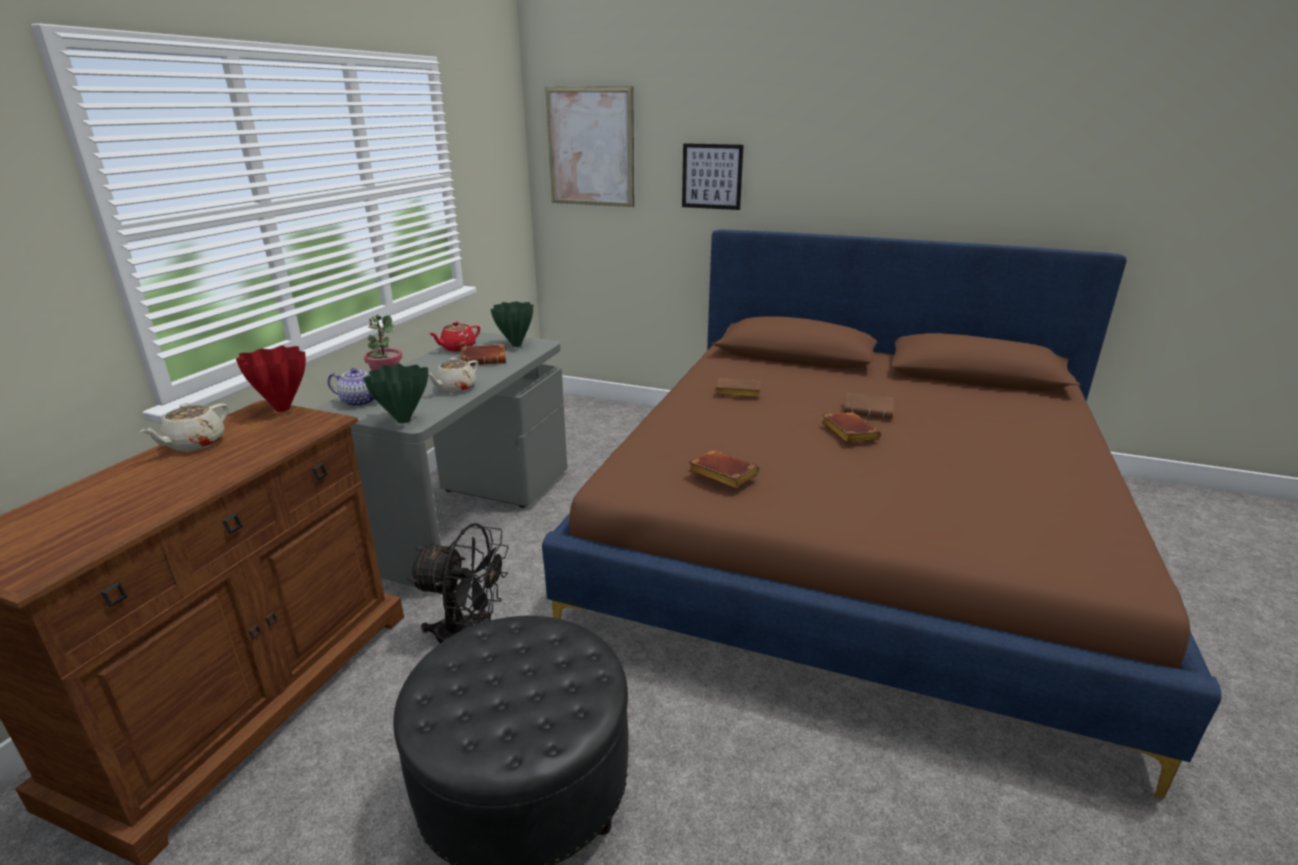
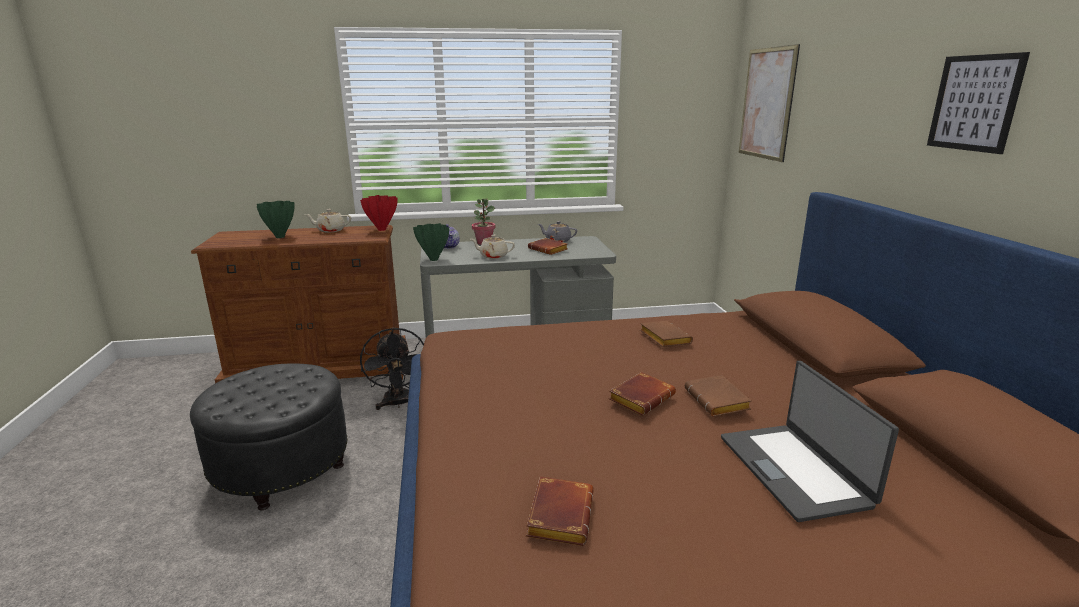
camera: 60 degrees right, 5 degrees down
(457, 348) = (557, 240): red teapot -> grey teapot
(516, 345) = (588, 249): green vase -> green vase (281, 237)
(712, 176) = (840, 136): picture -> picture (974, 103)
(720, 474) = (485, 361): brown book -> brown book (558, 515)
(971, 421) = (794, 470): none -> laptop

